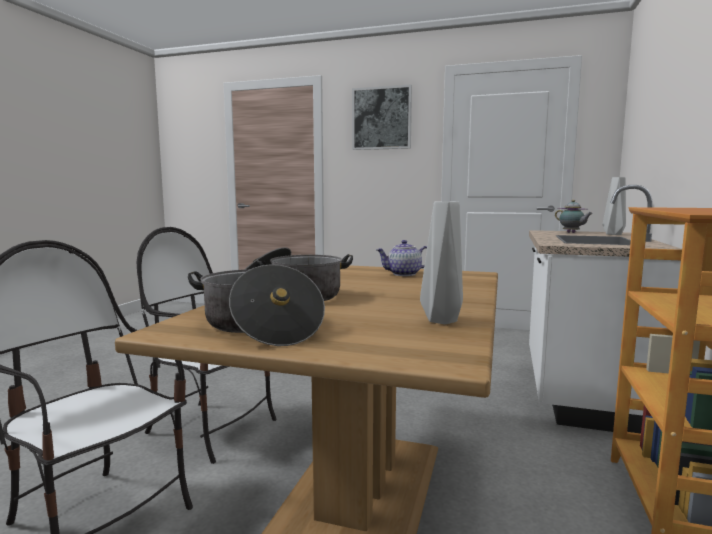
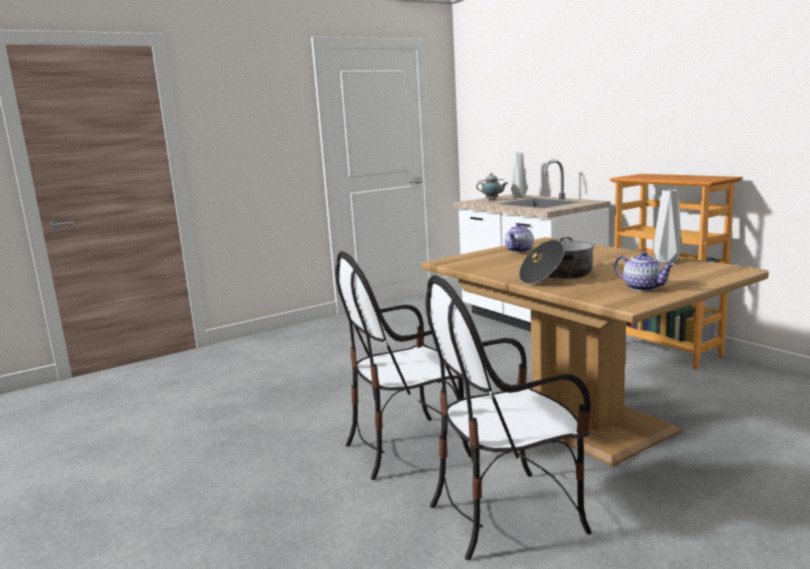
camera: 50 degrees left, 5 degrees up
(258, 327) = (643, 288): cooking pot -> teapot
(381, 118) = (250, 93): picture -> none

